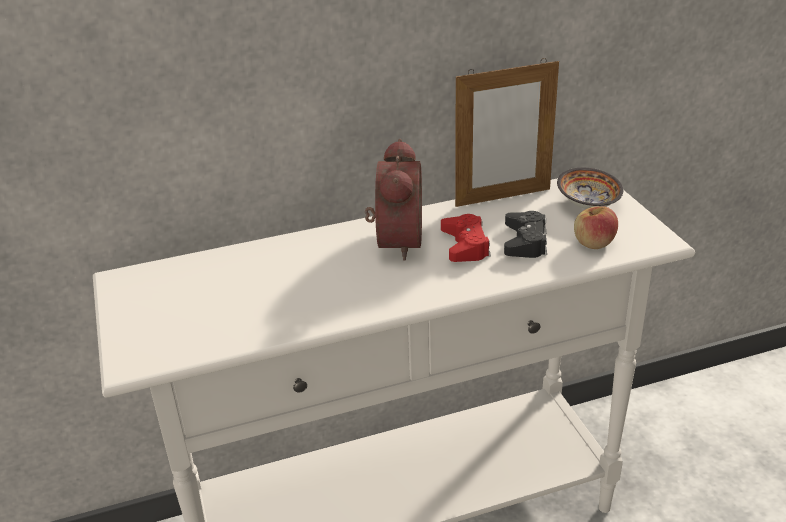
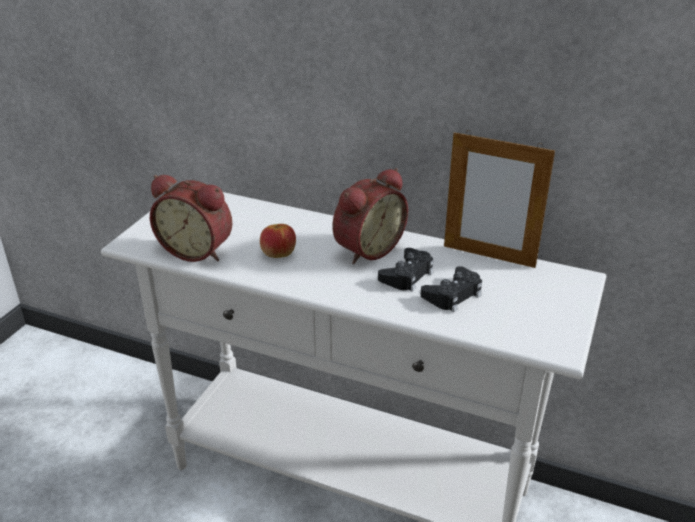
camera: 40 degrees right, 0 degrees up
(227, 328) = (197, 250): none -> alarm clock
(465, 245) = (407, 275): red game controller -> black game controller
(587, 205) = (545, 294): bowl -> none
(594, 243) = (503, 323): apple -> apple (278, 253)

